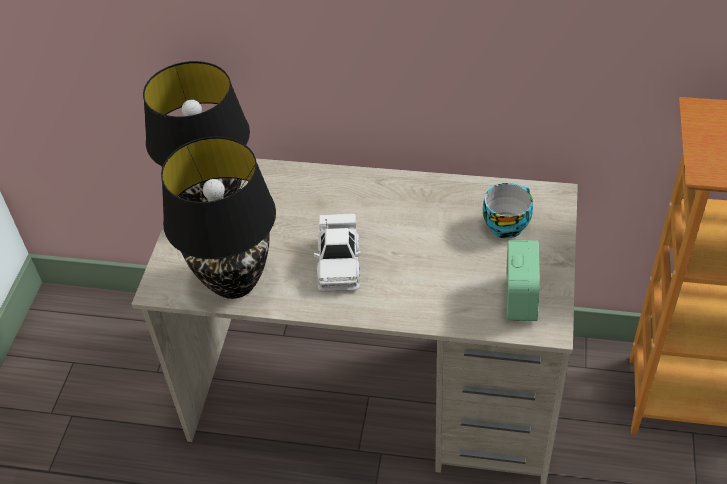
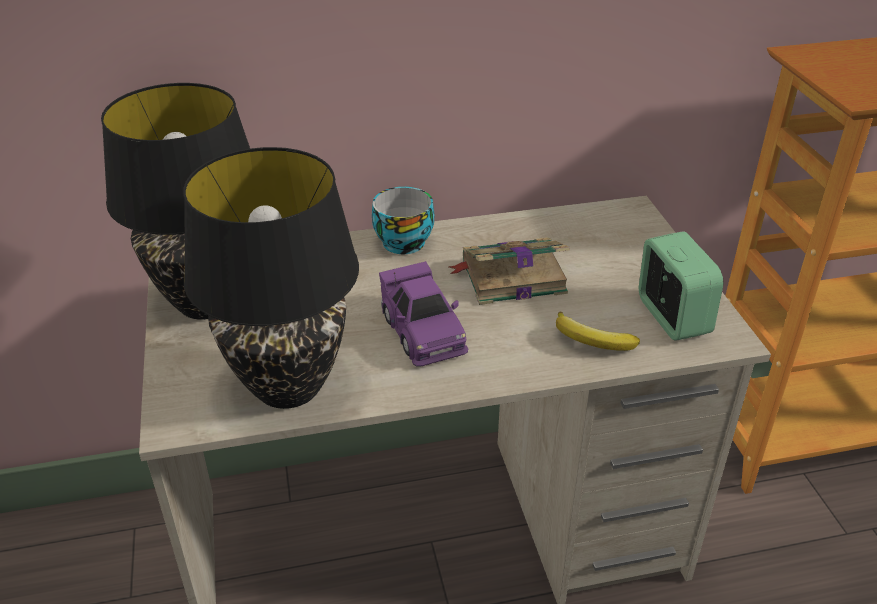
camera: 25 degrees left, 10 degrees down
(339, 263) = (422, 331): white toy car -> purple toy car
(424, 234) = (510, 277): none -> book
(449, 303) = (592, 341): none -> banana
(506, 224) = (599, 247): cup -> cup (403, 240)

